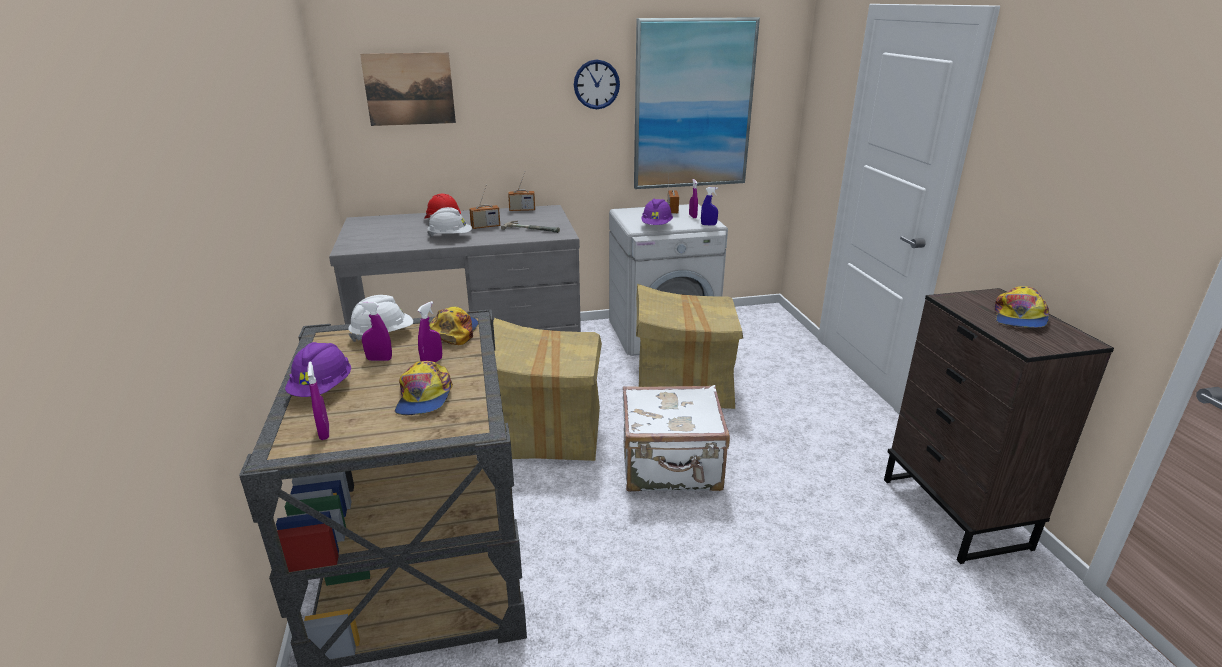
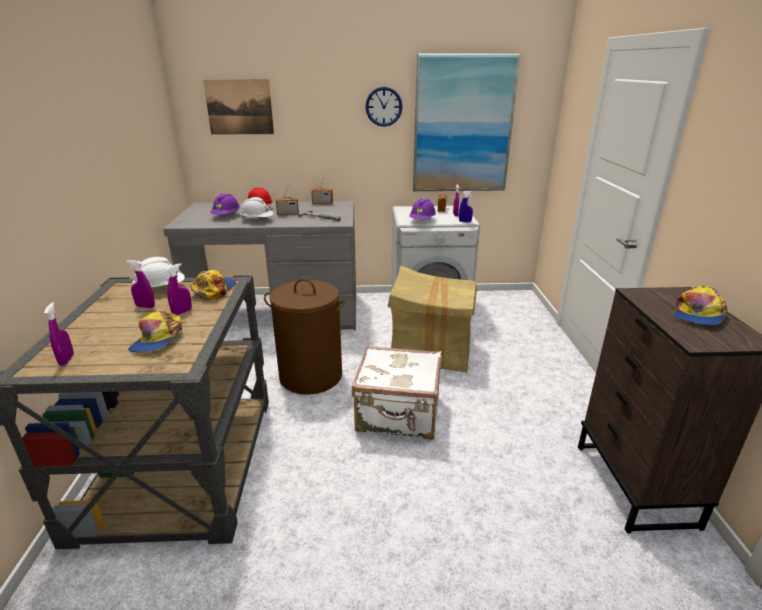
camera: 10 degrees right, 0 degrees up
(322, 389) = (89, 326): purple hard hat -> purple hard hat (226, 216)
(546, 432) = (310, 376): cardboard box -> brown laundry basket

